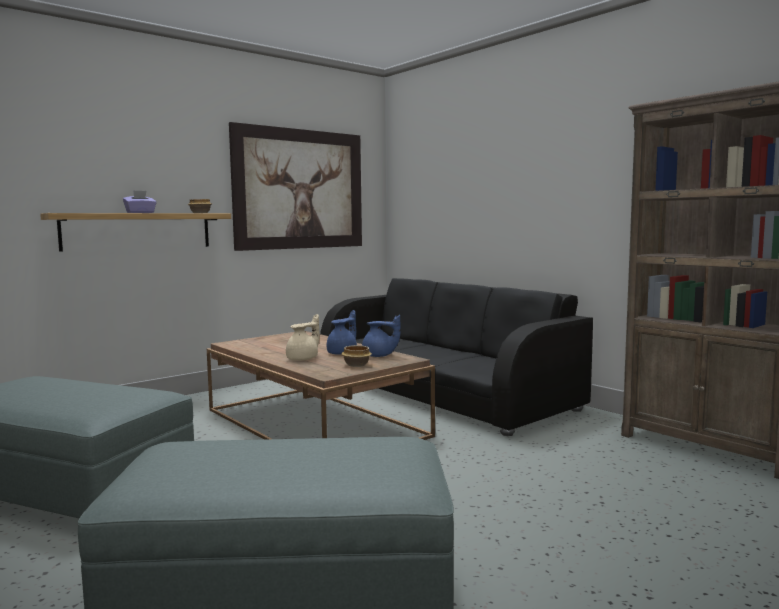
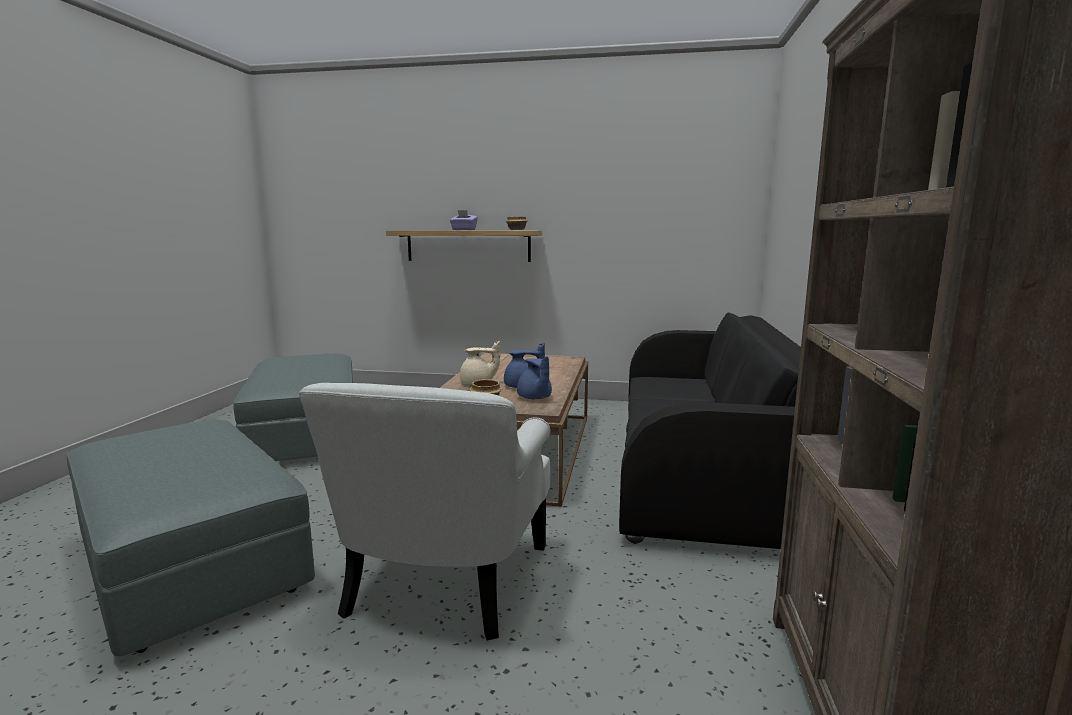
camera: 50 degrees right, 5 degrees up
(300, 189) = (638, 203): picture -> none
(480, 494) = (443, 580): none -> white armchair

